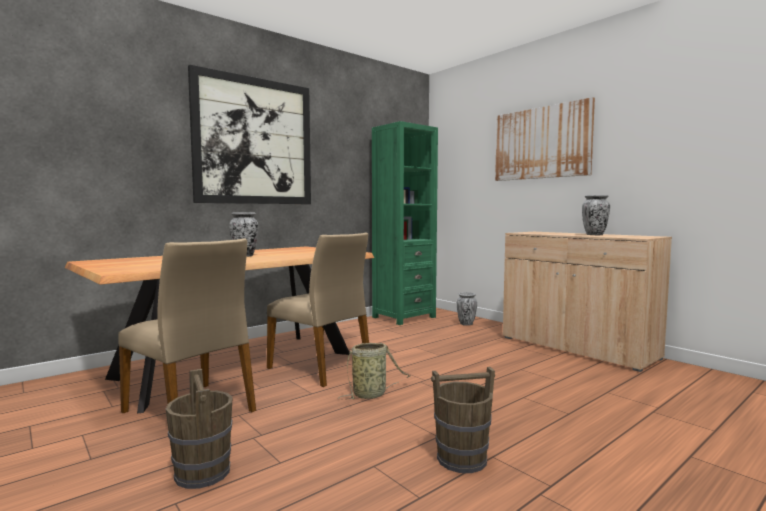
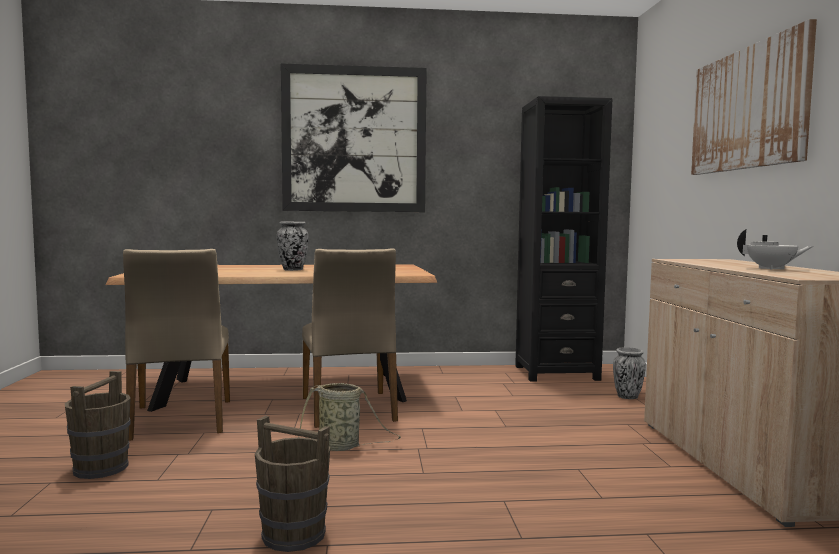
camera: 35 degrees right, 0 degrees up
(403, 317) = (556, 373): green bookcase -> black bookcase
(594, 235) = (771, 269): vase -> white teapot

